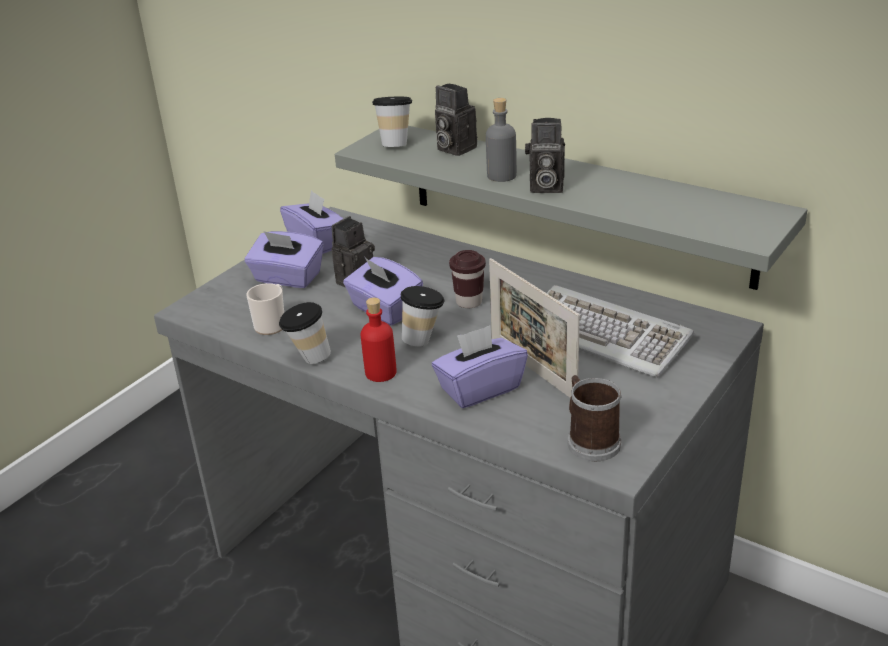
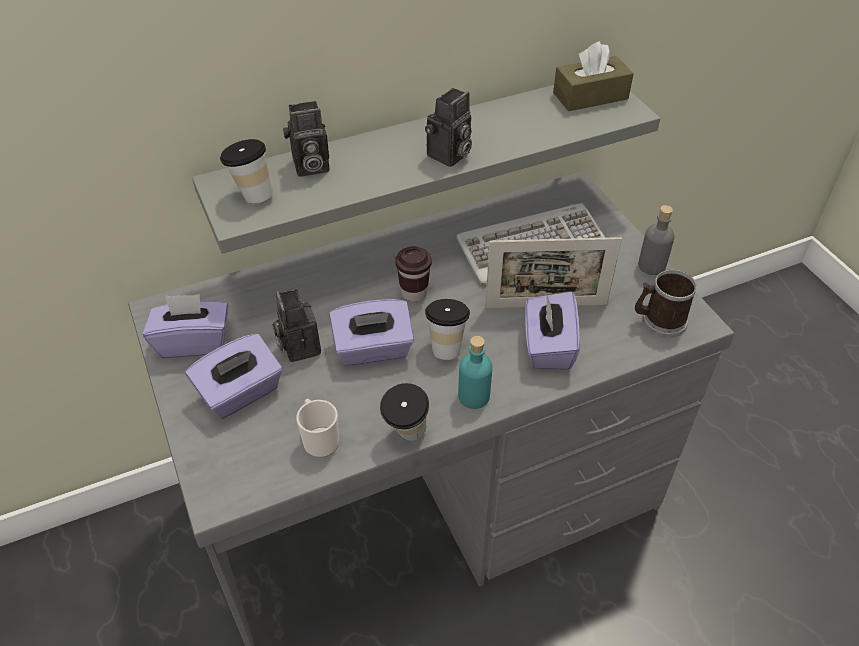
camera: 60 degrees left, 15 degrees up
(380, 373) = (474, 396): red bottle -> turquoise bottle
(501, 175) = (400, 166): grey bottle -> grey bottle (651, 265)
(743, 213) = (590, 96): none -> brown tissue box

